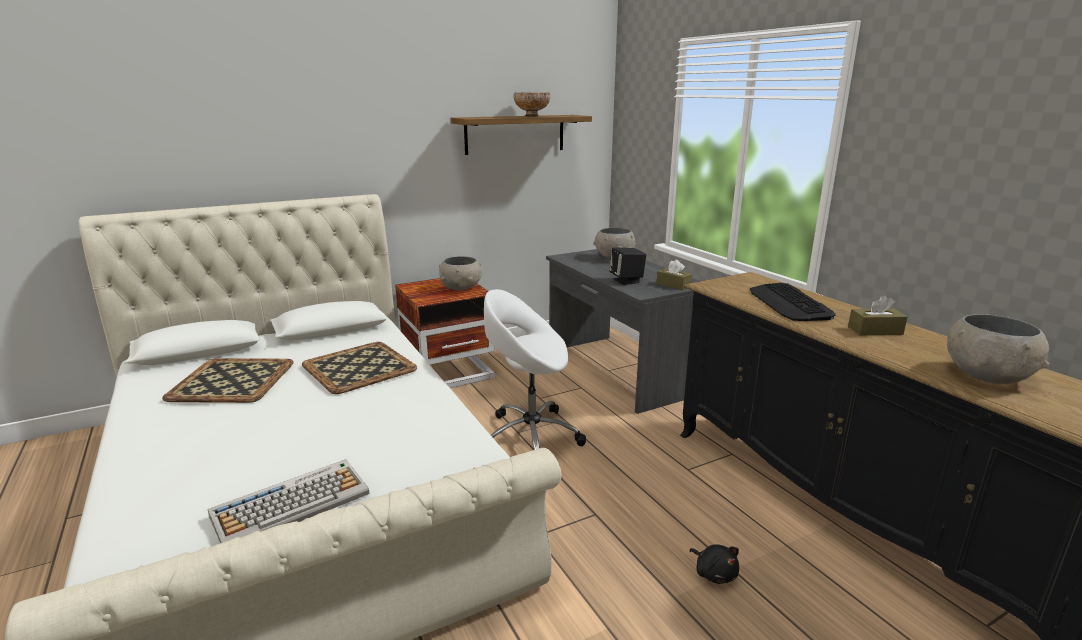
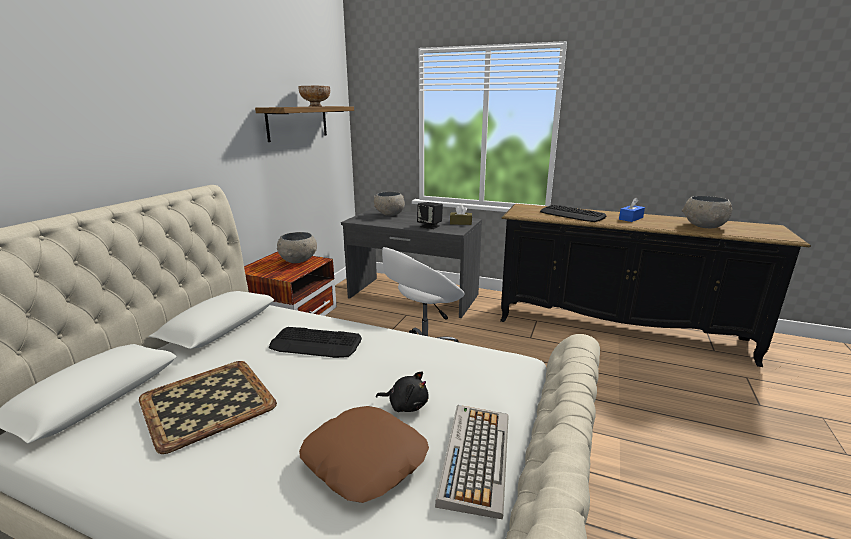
camera: 40 degrees left, 0 degrees up
(233, 463) = (365, 459): none -> brown pillow
(360, 367) = (316, 343): tray -> keyboard
(714, 573) = (616, 383): black plush toy -> black plush toy (406, 405)
(875, 330) = (631, 218): brown tissue box -> blue tissue box

